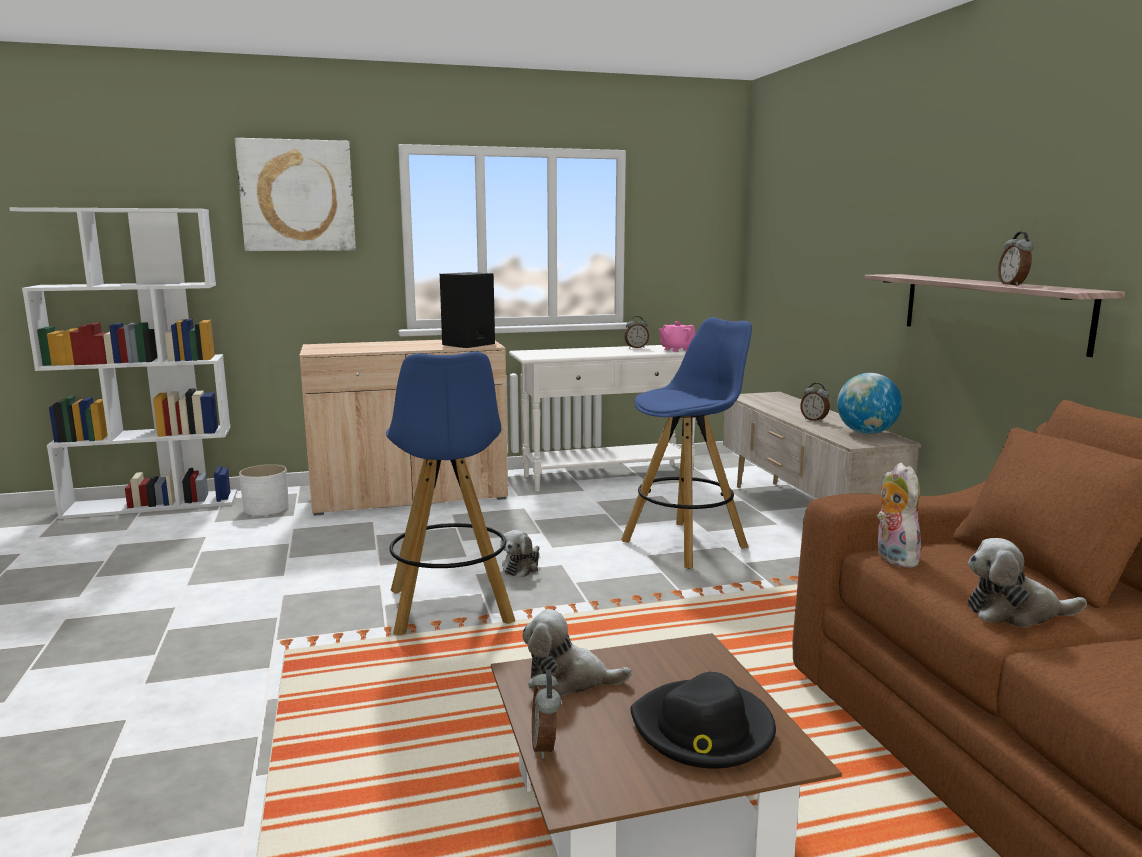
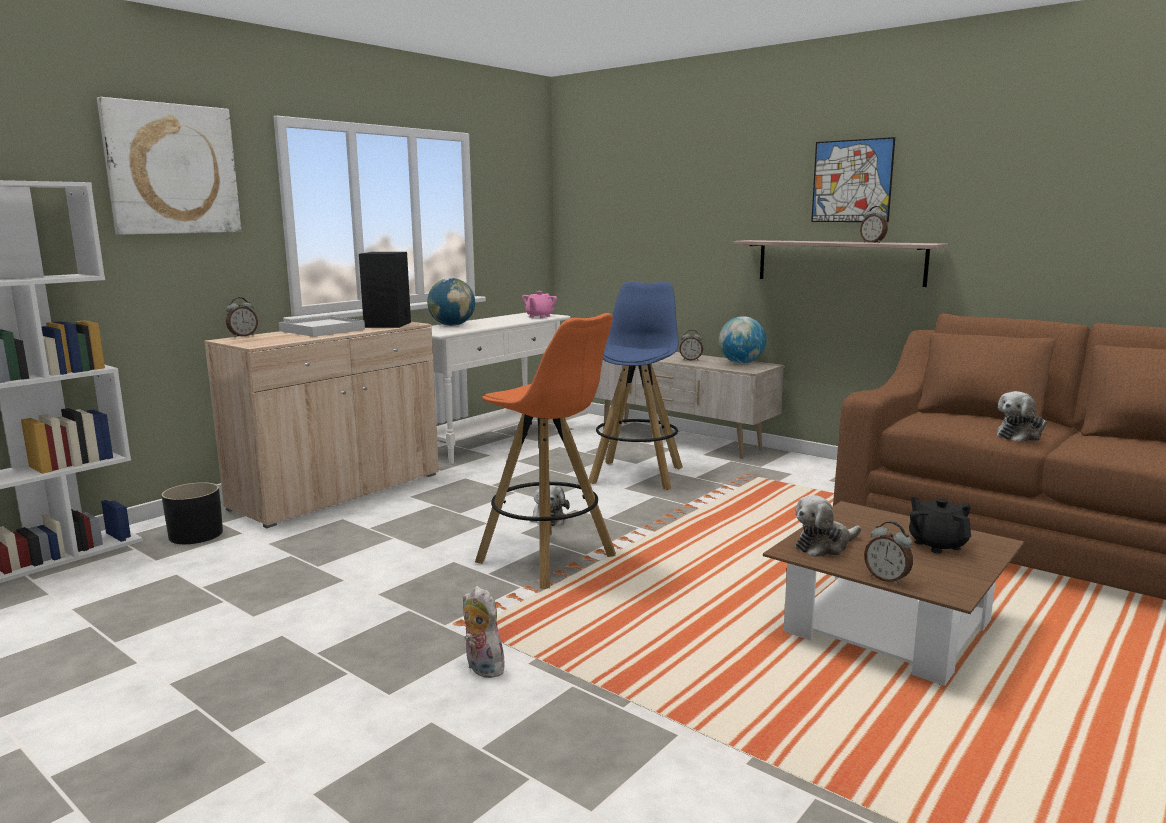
camera: 35 degrees left, 0 degrees up
(266, 508) = (196, 534): white planter -> black planter
(404, 344) = (322, 330): none -> white tray
(450, 608) = (548, 560): blue stool -> orange stool
(566, 351) = (452, 325): none -> globe
(636, 348) = (502, 318): alarm clock -> alarm clock (243, 336)
(703, 729) = (937, 545): black hat -> black teapot
(892, 557) = (919, 424): plush toy -> plush toy (481, 668)
(1013, 195) = (852, 181): none -> picture

